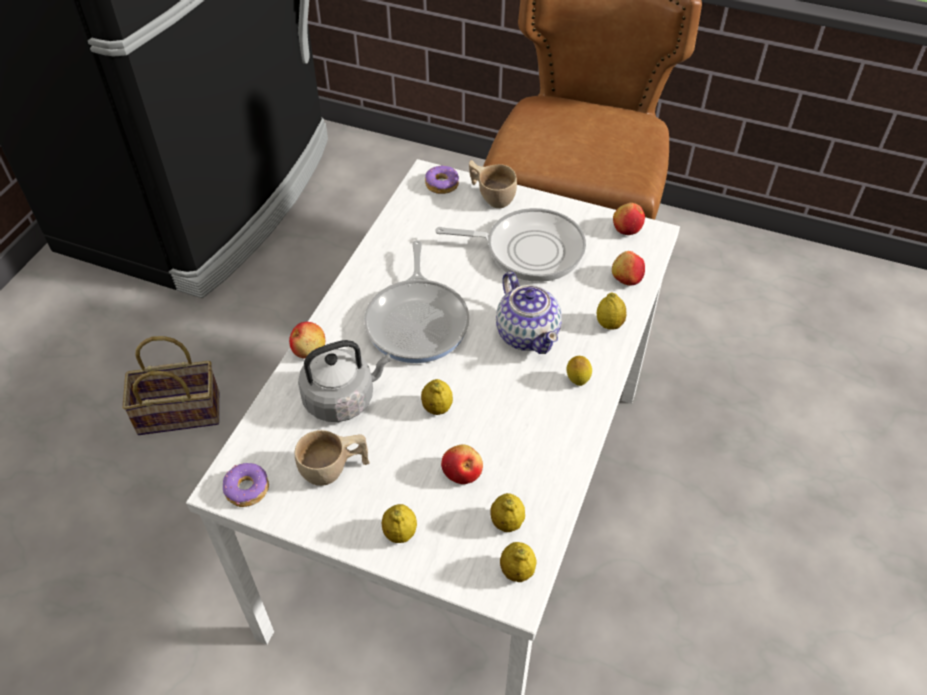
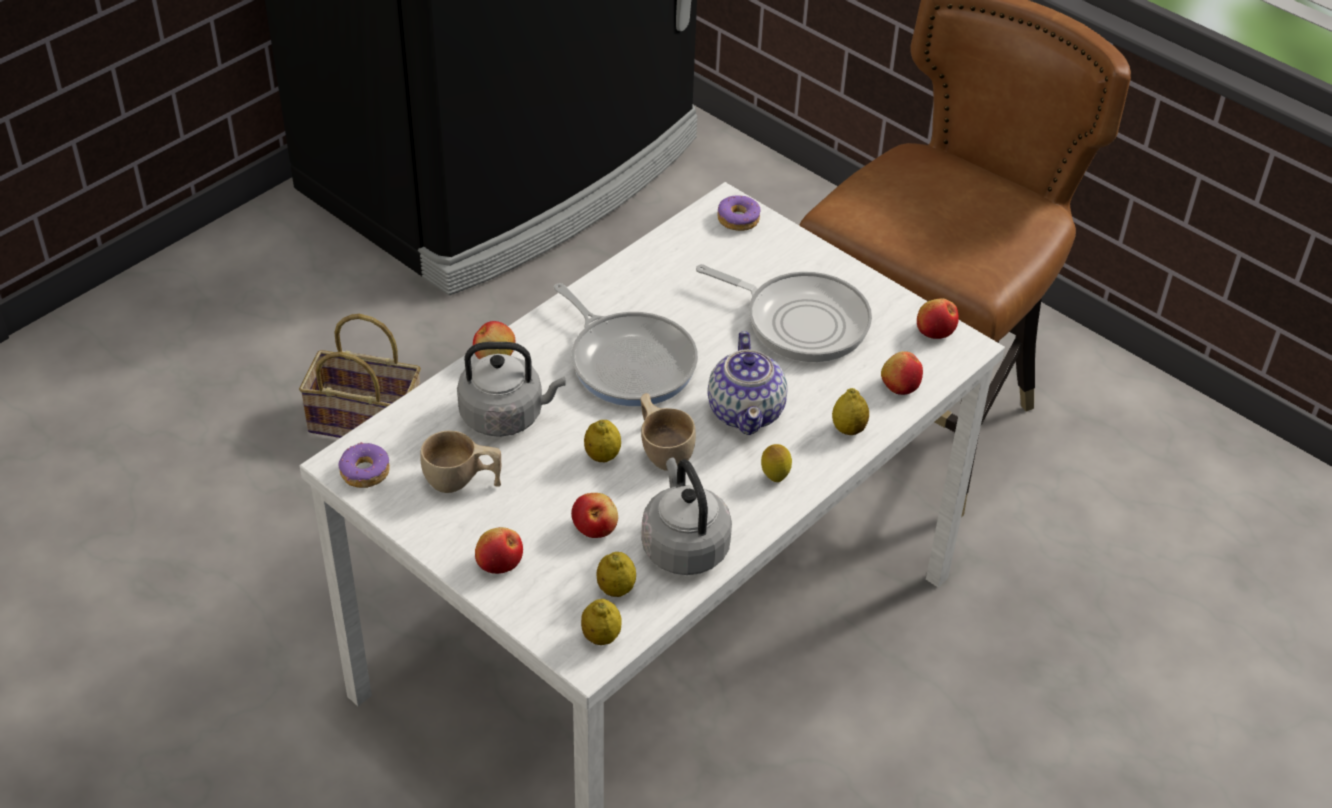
camera: 20 degrees right, 5 degrees down
(400, 533) = (499, 562): lemon -> apple
(418, 321) = (629, 361): frying pan -> frying pan turned 60 degrees counterclockwise
(491, 196) = (790, 248): beige cup -> beige cup (663, 449)
(539, 464) = (683, 545): none -> grey kettle

